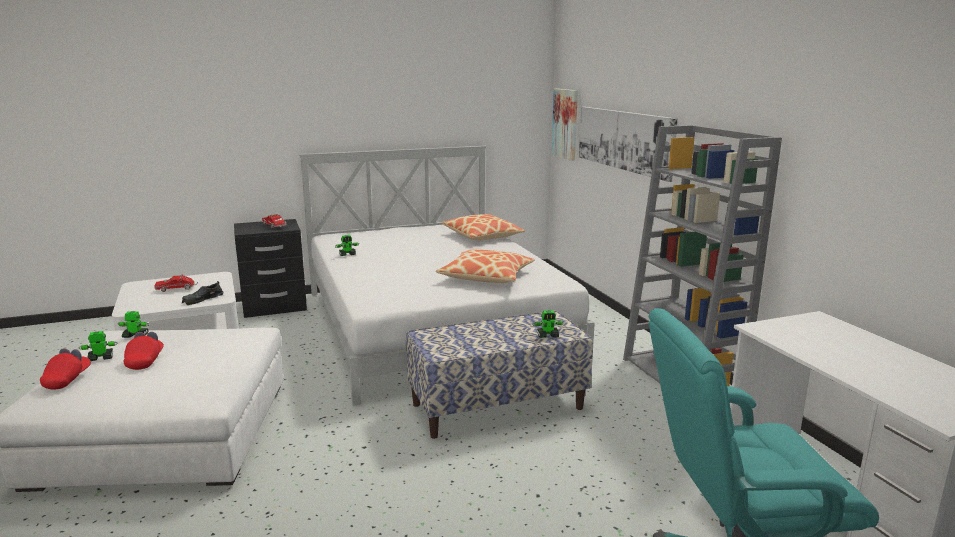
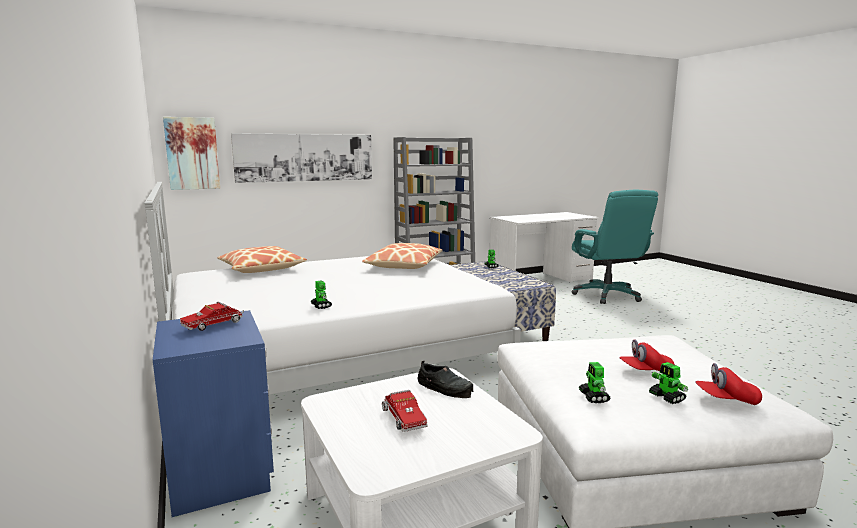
camera: 95 degrees left, 5 degrees down
(274, 306) = (222, 471): black nightstand -> blue nightstand

